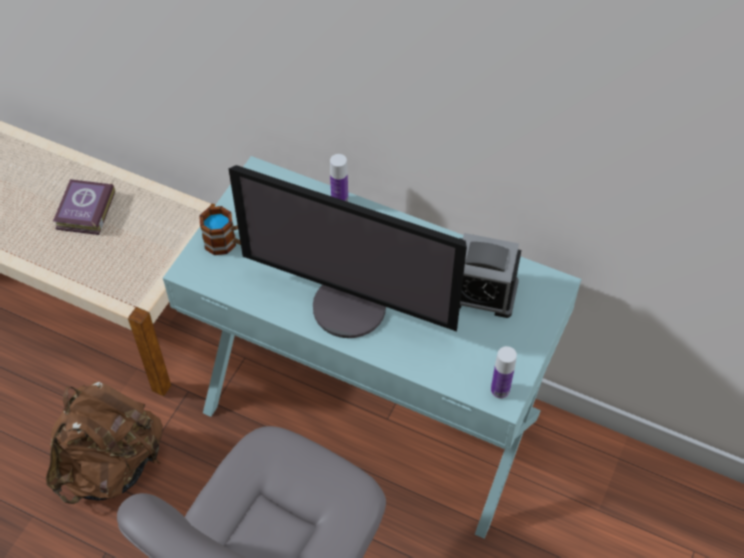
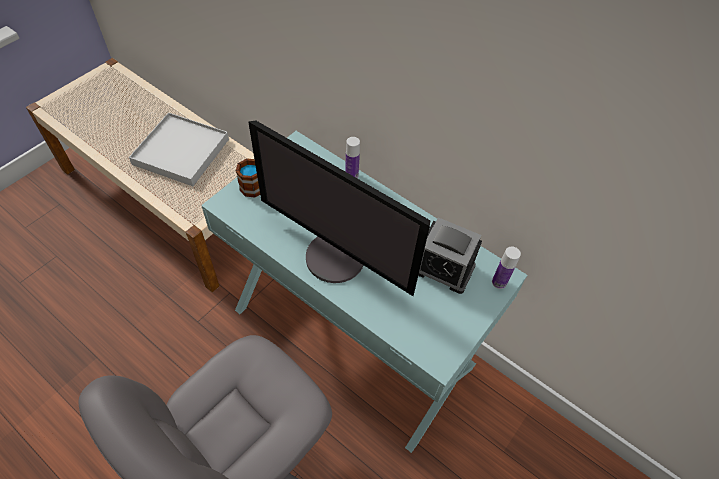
camera: 10 degrees right, 0 degrees up
(84, 212) = (181, 152): book -> white tray
(111, 465) = (161, 333): brown backpack -> none
(500, 390) = (439, 353): bottle -> bottle (499, 282)

